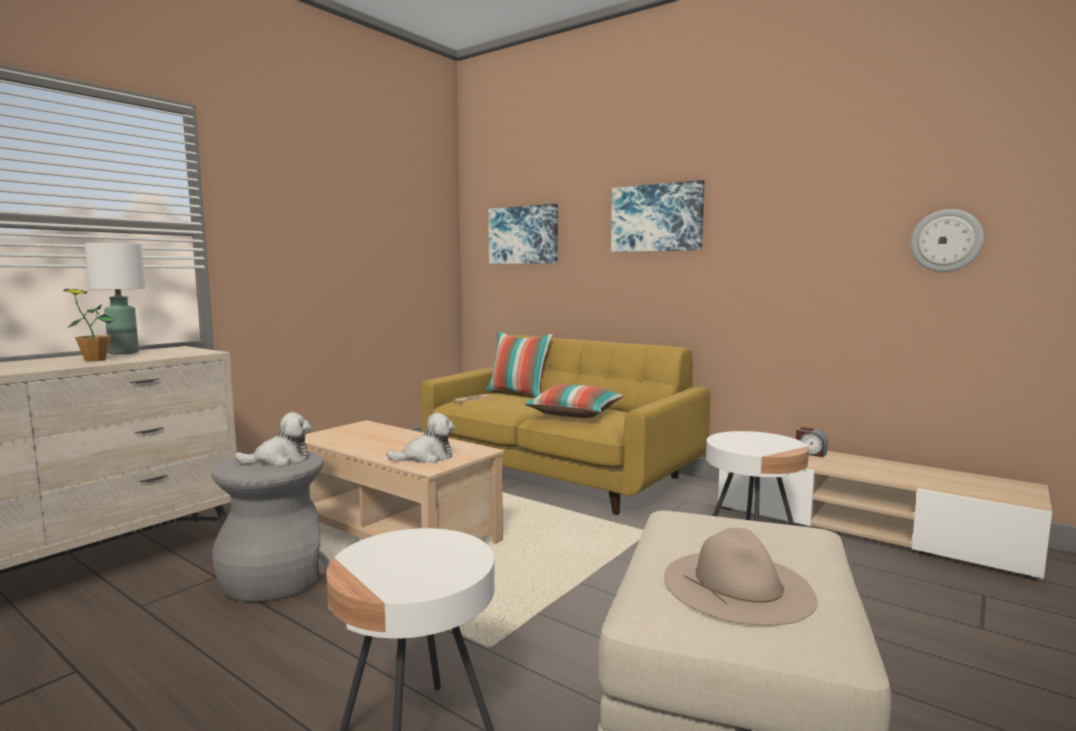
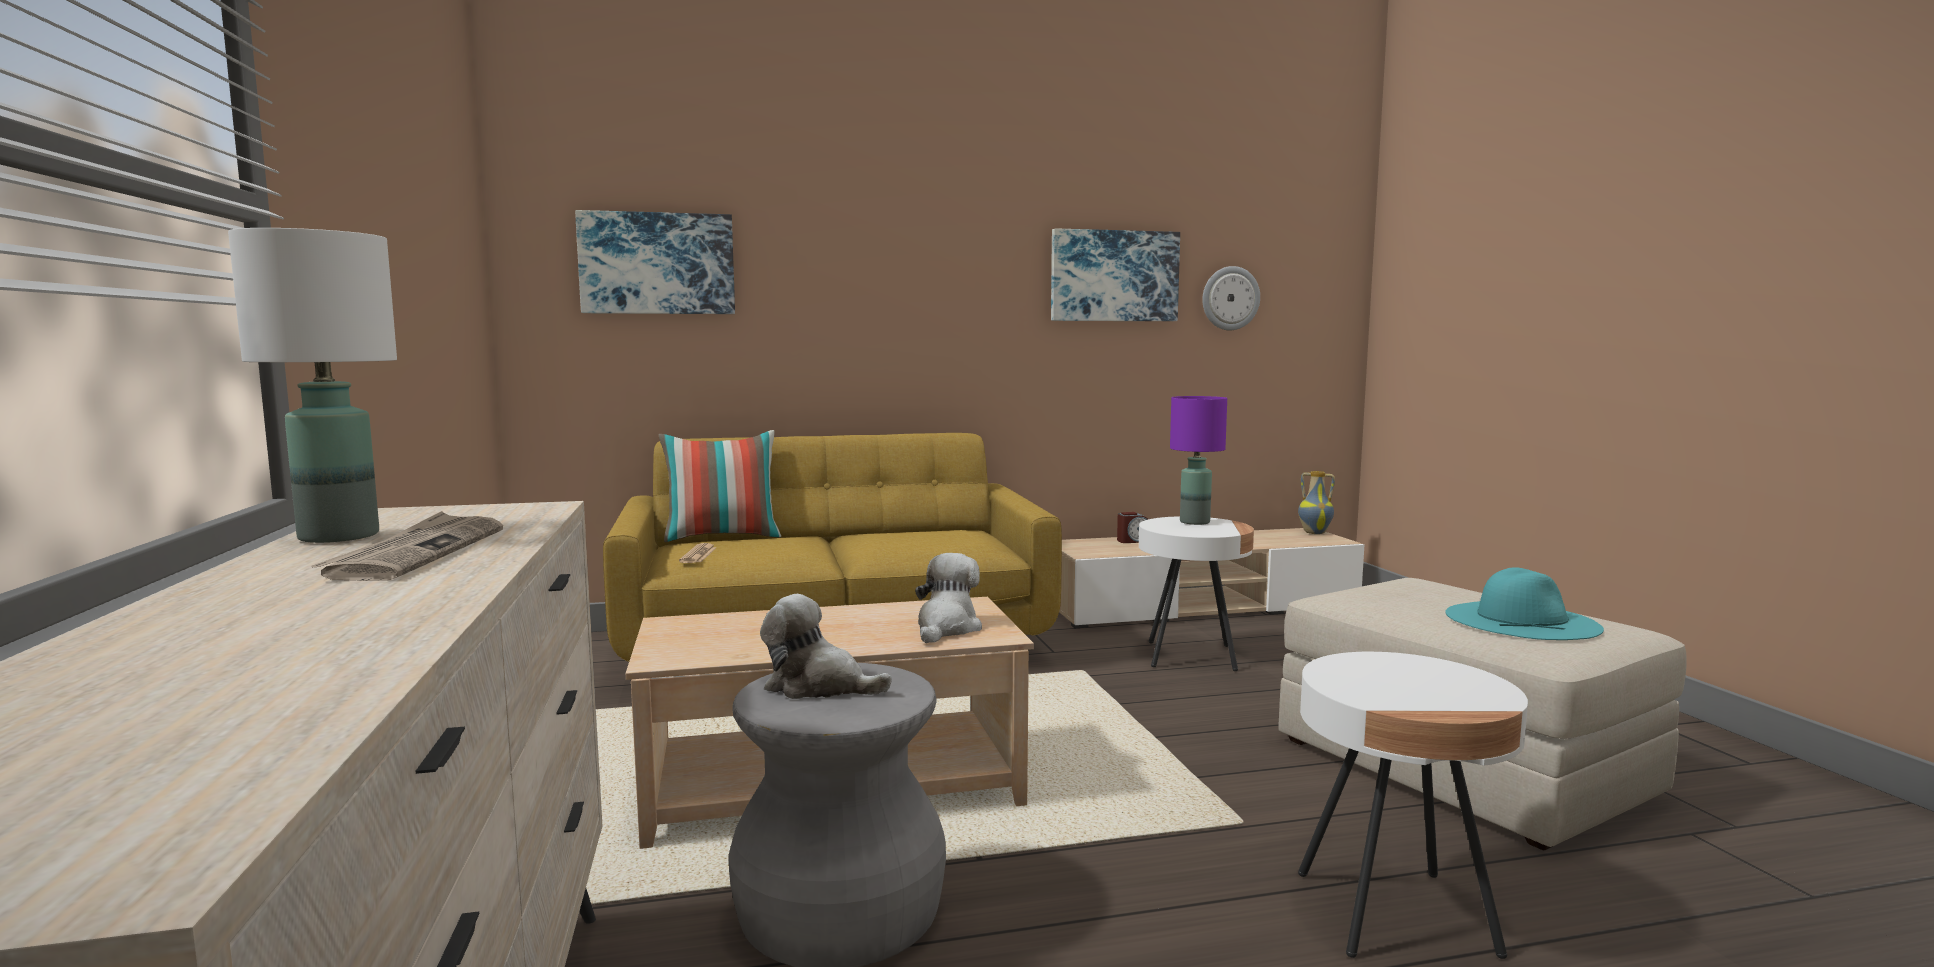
camera: 50 degrees left, 0 degrees up
(95, 360) = (417, 553): potted plant -> newspaper
(280, 460) = (818, 686): plush toy -> plush toy turned 90 degrees counterclockwise
(574, 414) = (909, 543): pillow -> none
(657, 218) = (910, 252): picture -> picture (1114, 276)
(738, 585) = (1521, 620): beige hat -> turquoise hat
(767, 440) = (1194, 522): none -> purple table lamp
(1027, 489) = (1315, 532): none -> vase

